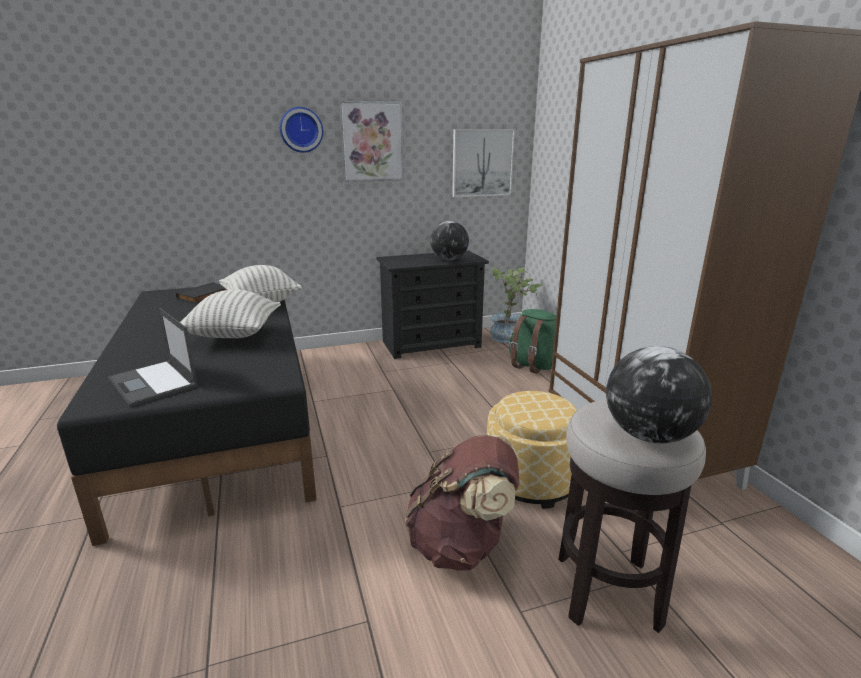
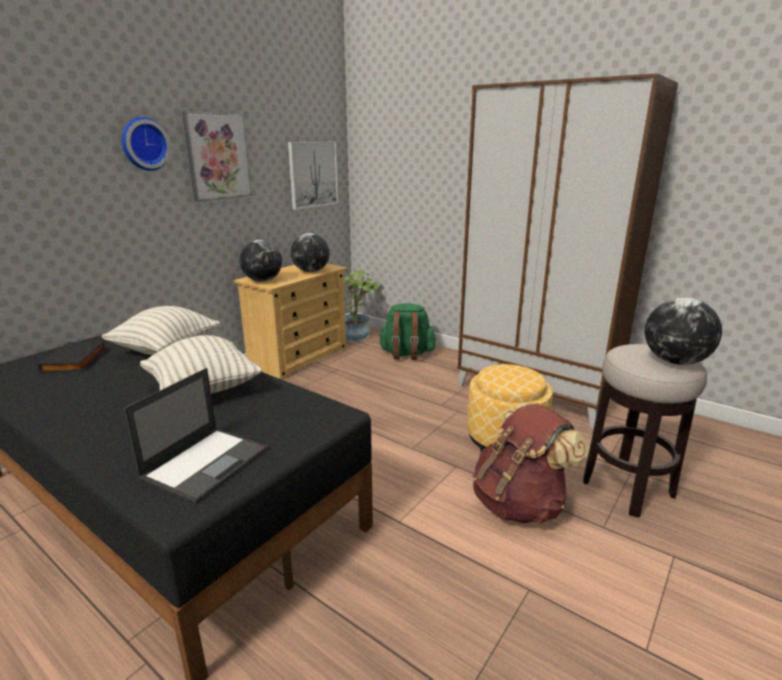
camera: 35 degrees left, 0 degrees up
(153, 383) = (207, 463): laptop -> laptop turned 75 degrees counterclockwise
(395, 261) = (262, 280): none -> globe
(432, 344) = (299, 358): black dresser -> beige dresser

